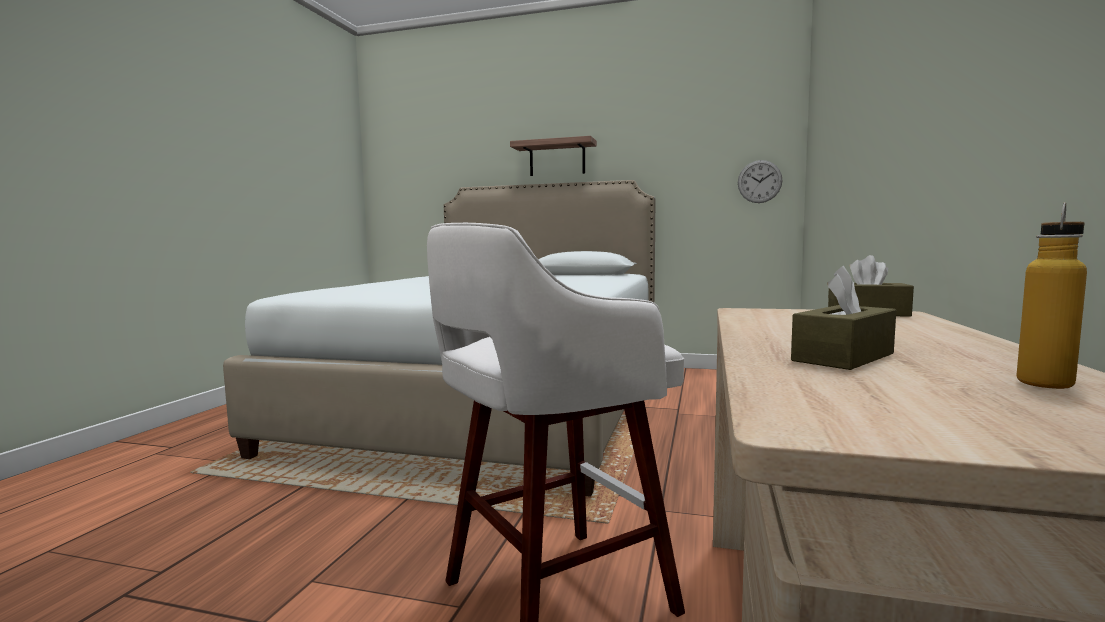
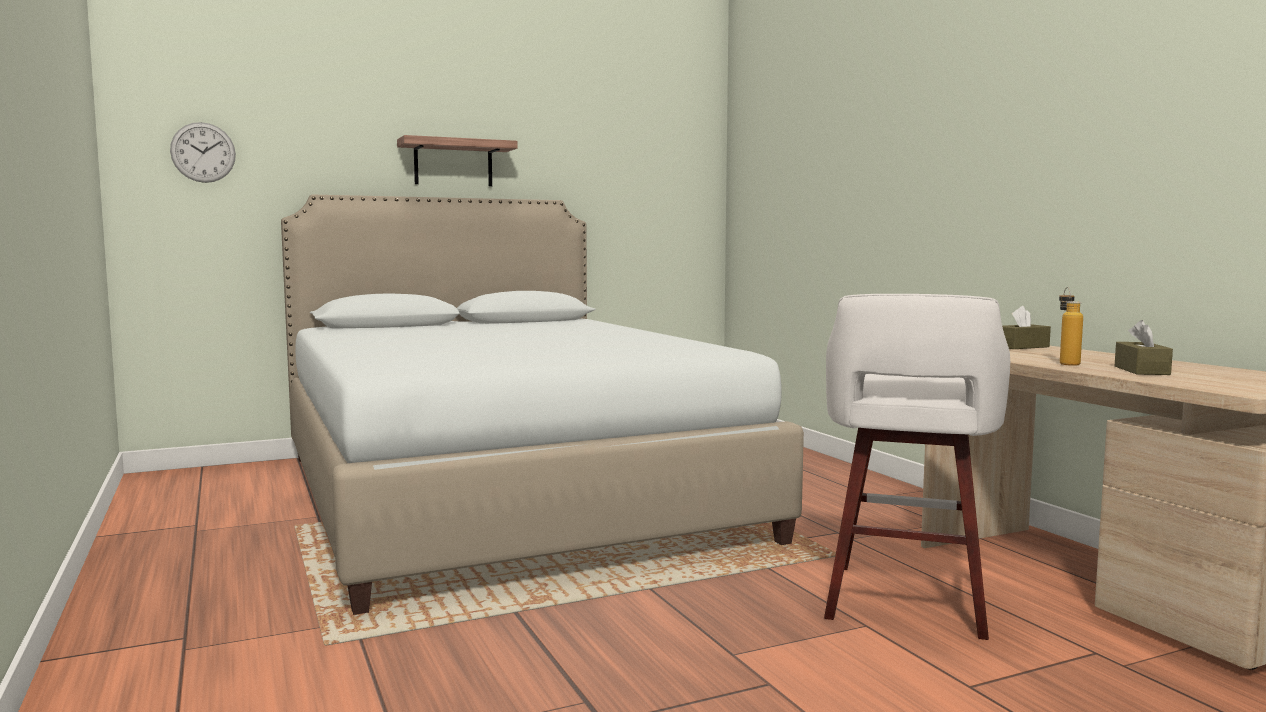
camera: 40 degrees left, 0 degrees up
(759, 181) = (686, 210): wall clock -> wall clock (203, 152)
(1046, 380) = (1228, 371): bottle -> bottle (1066, 363)

